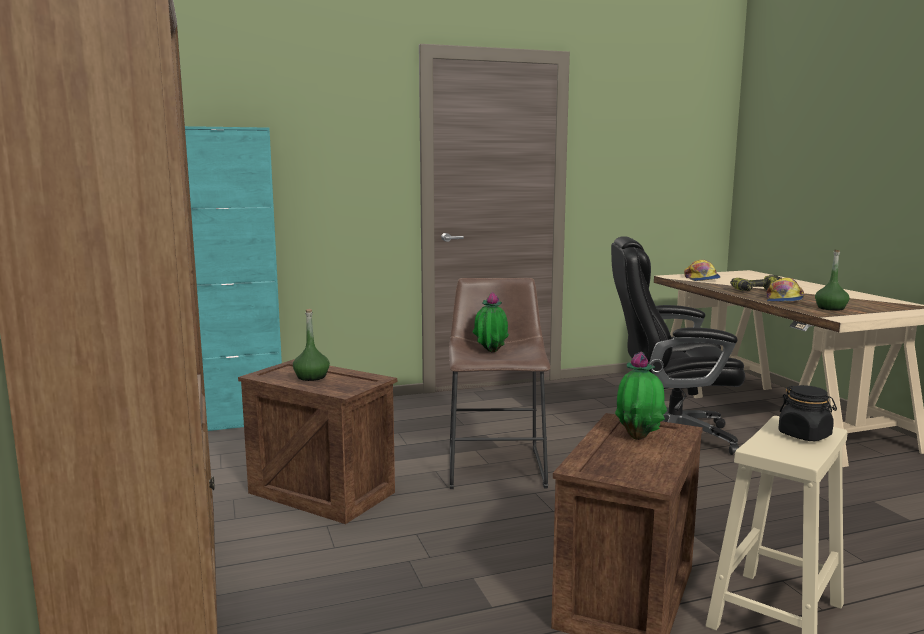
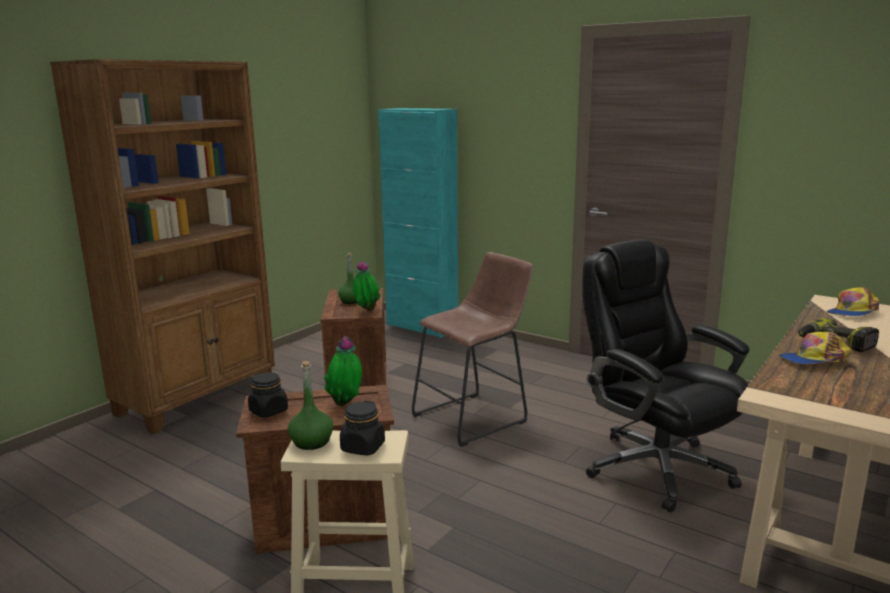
camera: 55 degrees right, 5 degrees up
(490, 353) = (475, 321): potted plant -> potted plant (366, 310)
(620, 469) = (269, 411): none -> black jar
(830, 308) = (820, 386): green bottle -> green bottle (312, 442)

